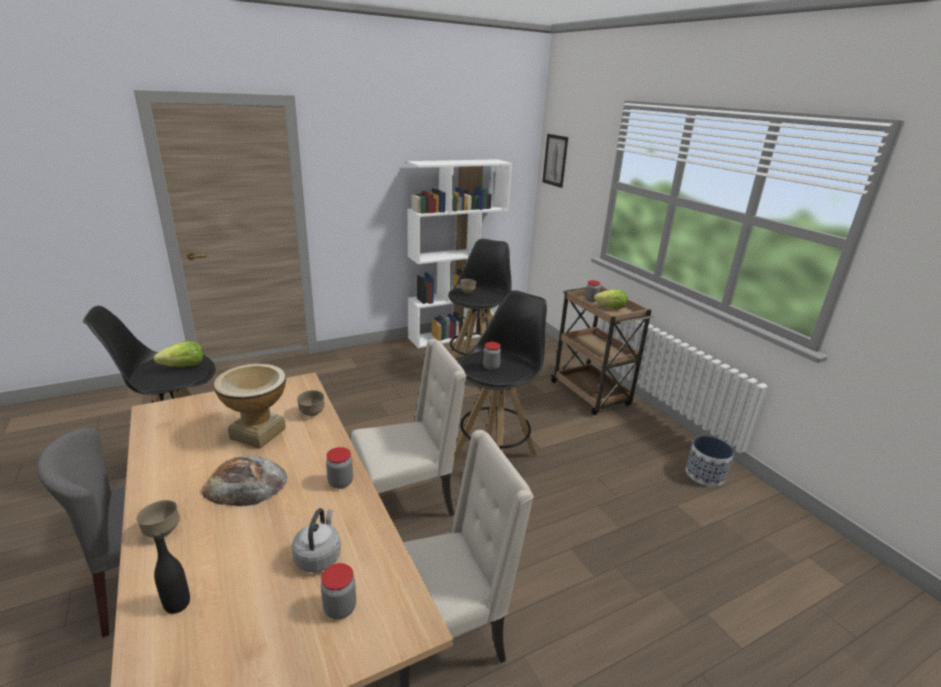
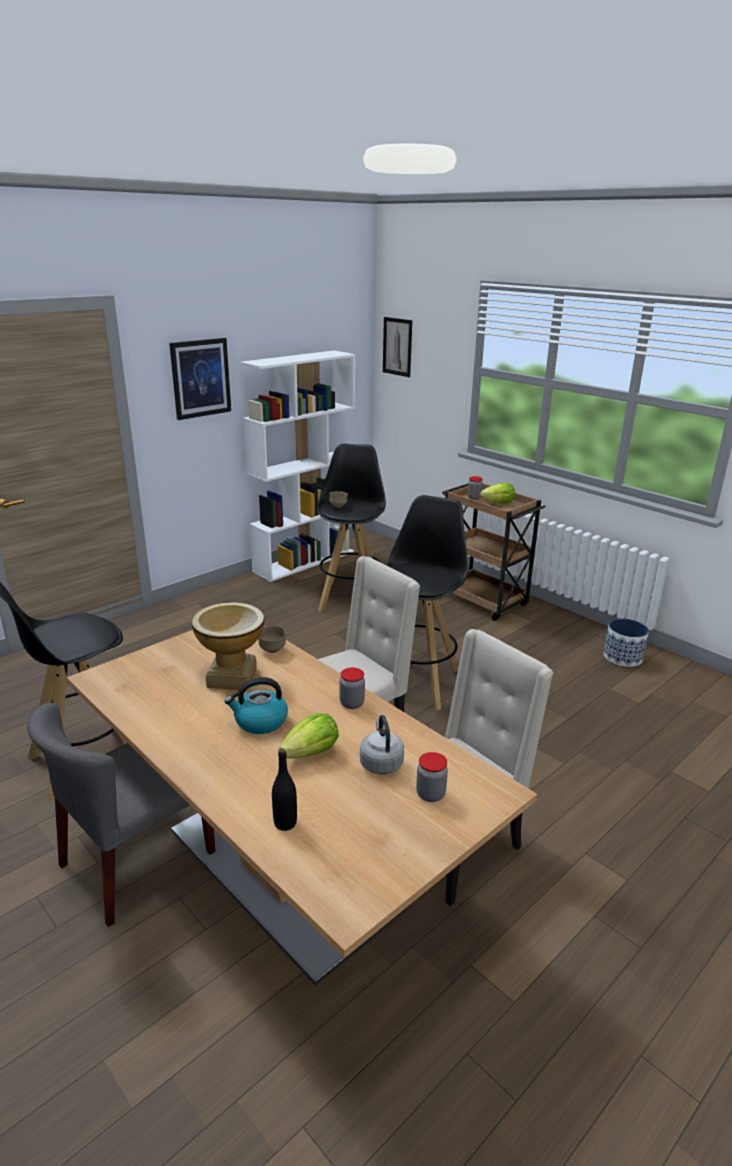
camera: 15 degrees left, 0 degrees up
(162, 532) = (216, 775): brown bowl -> none
(184, 366) = (86, 629): lettuce -> lettuce (311, 753)
(245, 483) = (260, 721): bread -> kettle
(370, 172) = (200, 378): none -> picture
(491, 367) = (417, 578): jar -> none

